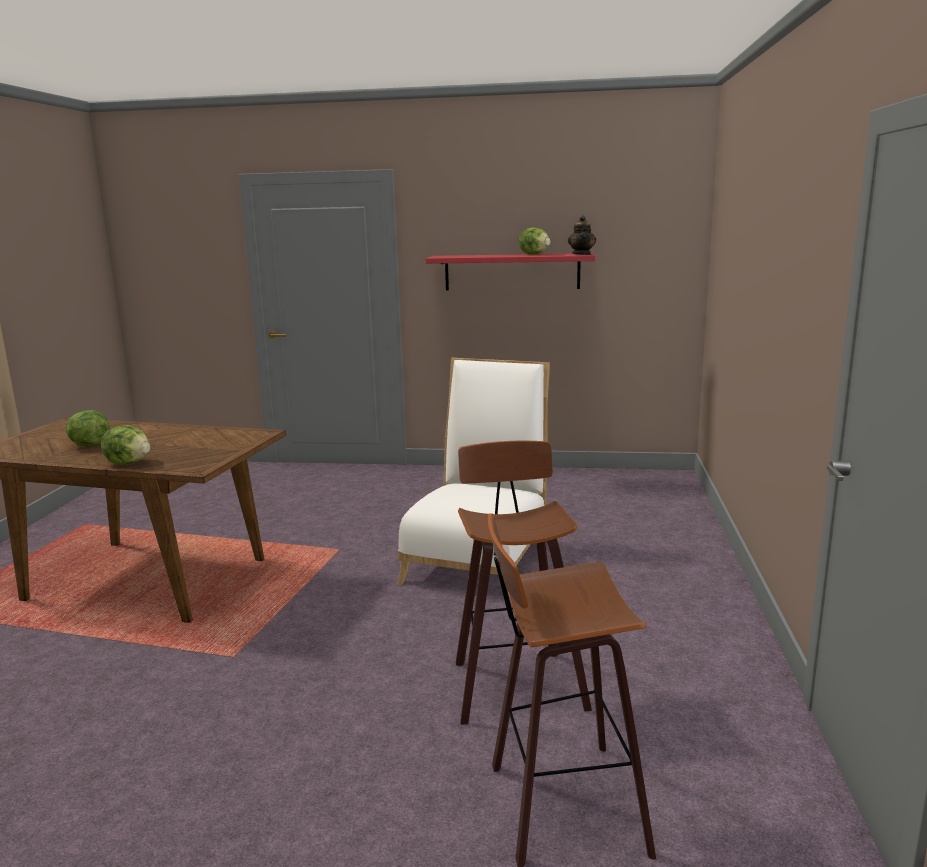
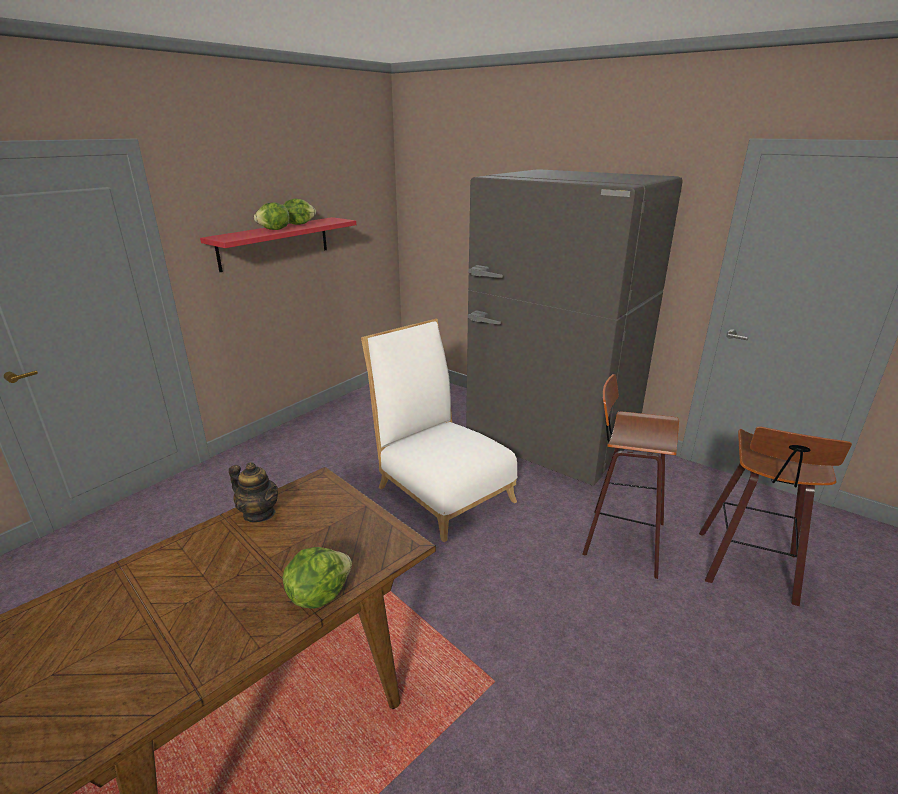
camera: 60 degrees left, 10 degrees up
(89, 445) = (177, 626): lettuce -> lettuce (275, 230)
(582, 254) = (339, 220): teapot -> teapot (259, 513)
(667, 591) = (550, 444): none -> grey fridge

